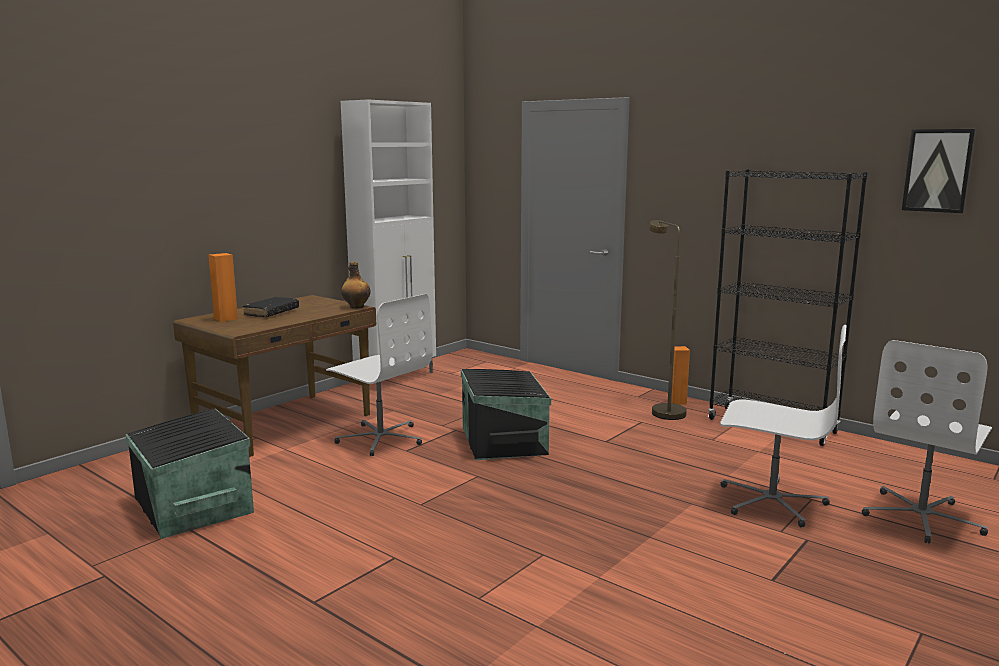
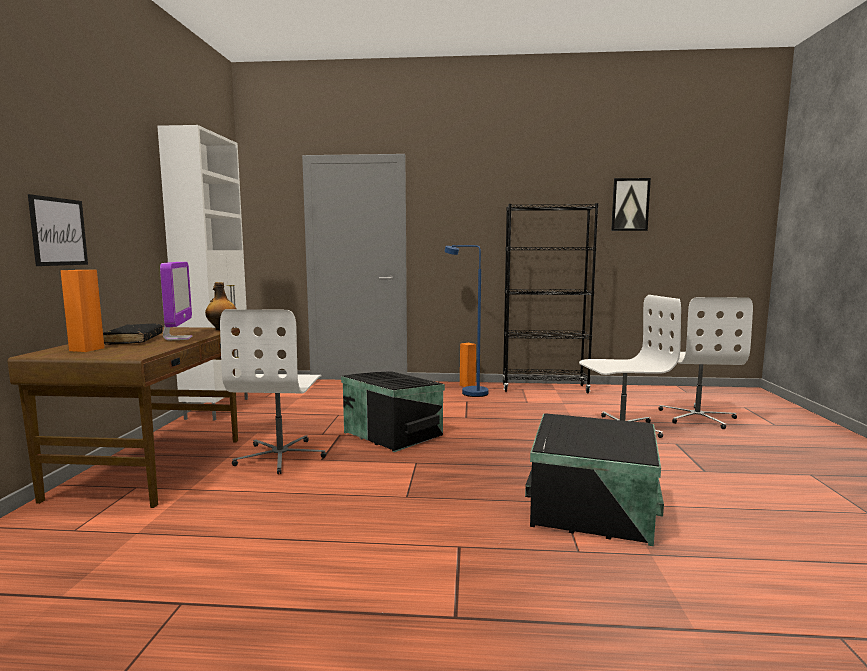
camera: 35 degrees left, 5 degrees down
(191, 506) = (152, 578): black storage box -> black storage box (593, 514)
(227, 216) = (58, 231): none -> picture
(301, 315) = (178, 338): none -> monitor
(381, 438) = (281, 456): white office chair -> white office chair turned 90 degrees clockwise
(663, 410) = (468, 392): brown floor lamp -> blue floor lamp

